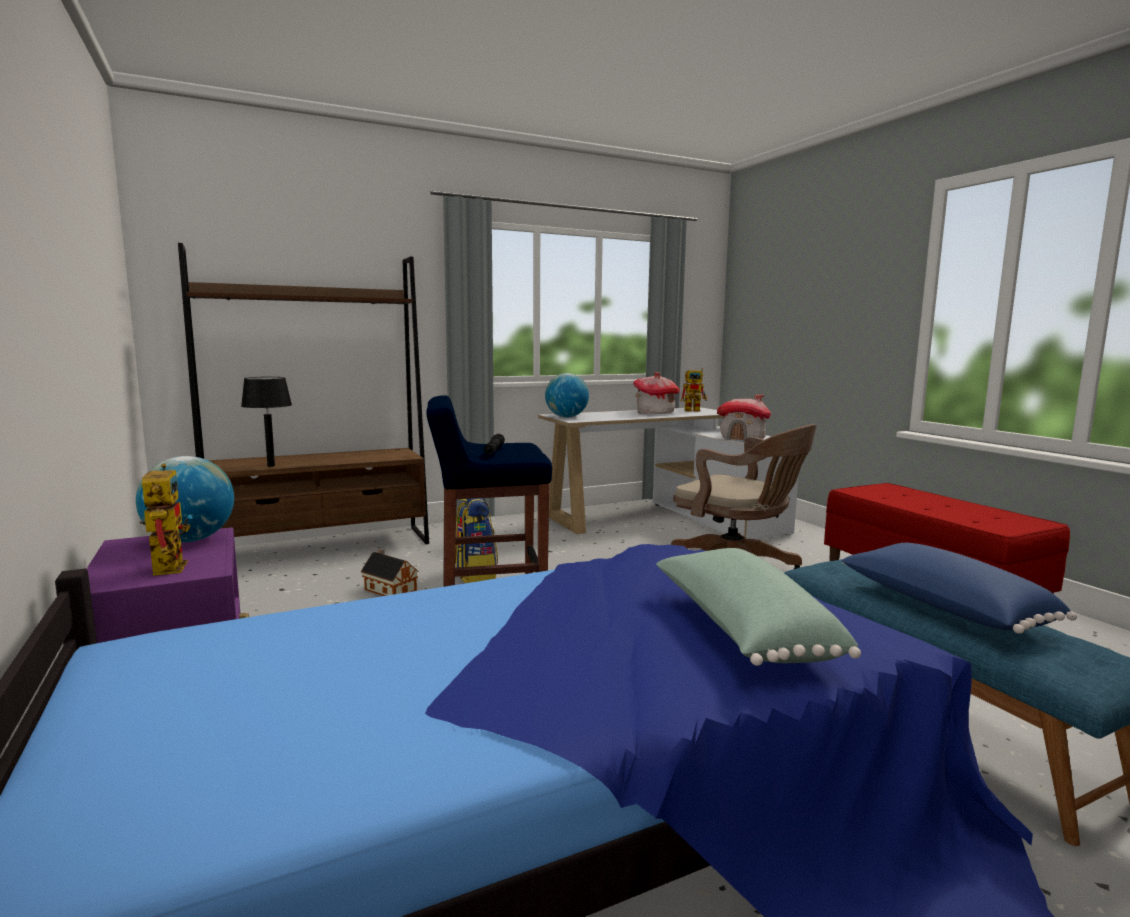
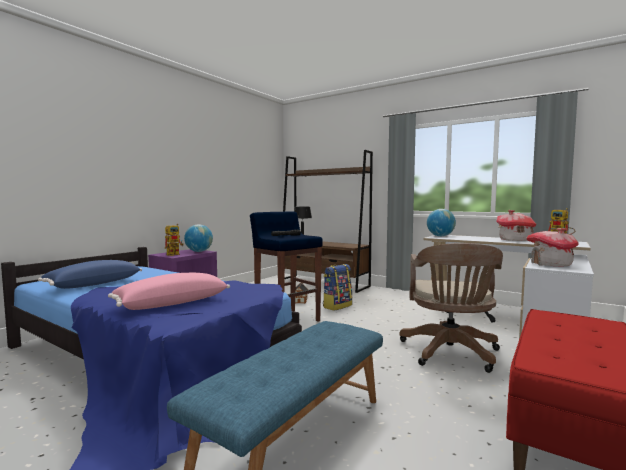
camera: 60 degrees right, 5 degrees down
(740, 630) = (172, 303): green pillow -> pink pillow
(942, 609) = (290, 352): blue pillow -> blue pillow (93, 284)

